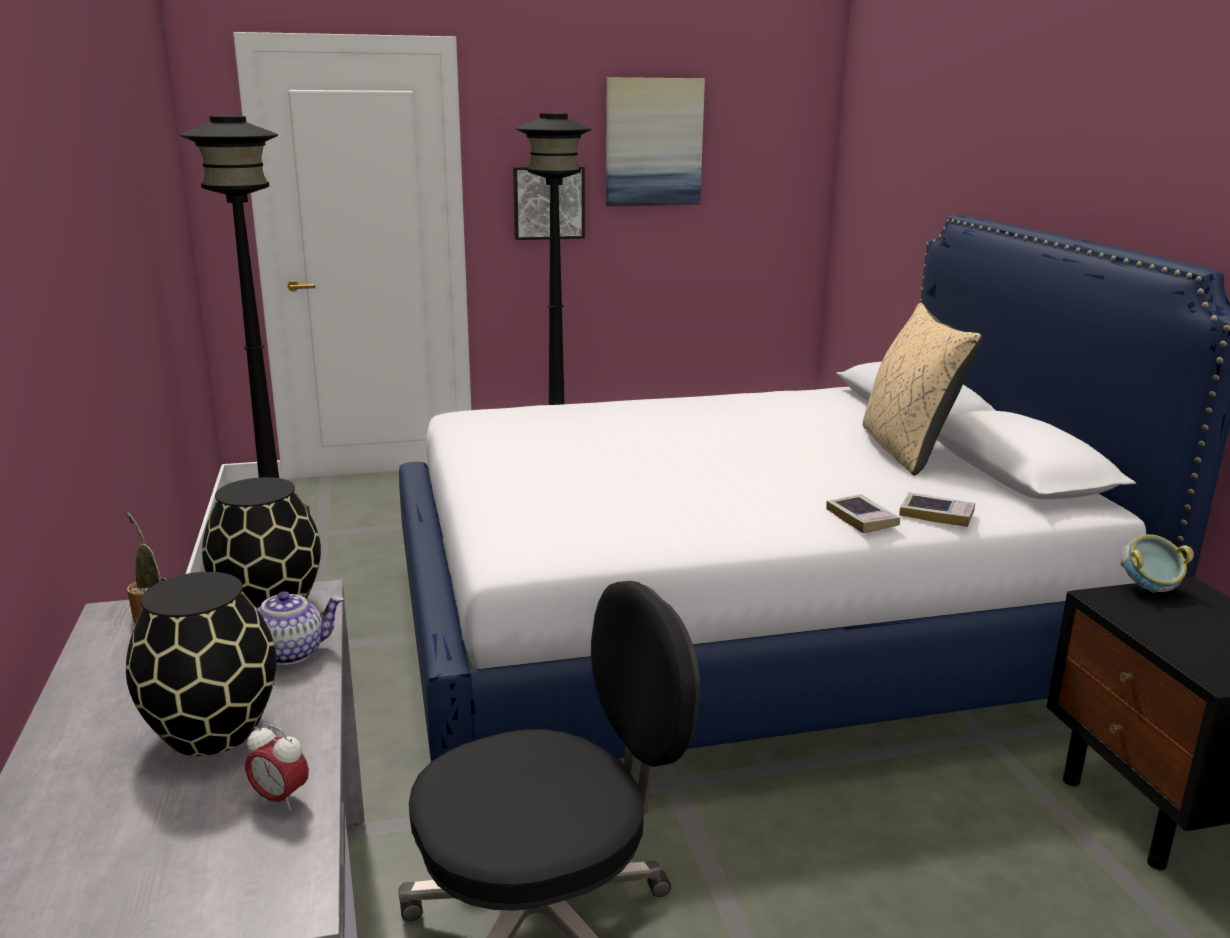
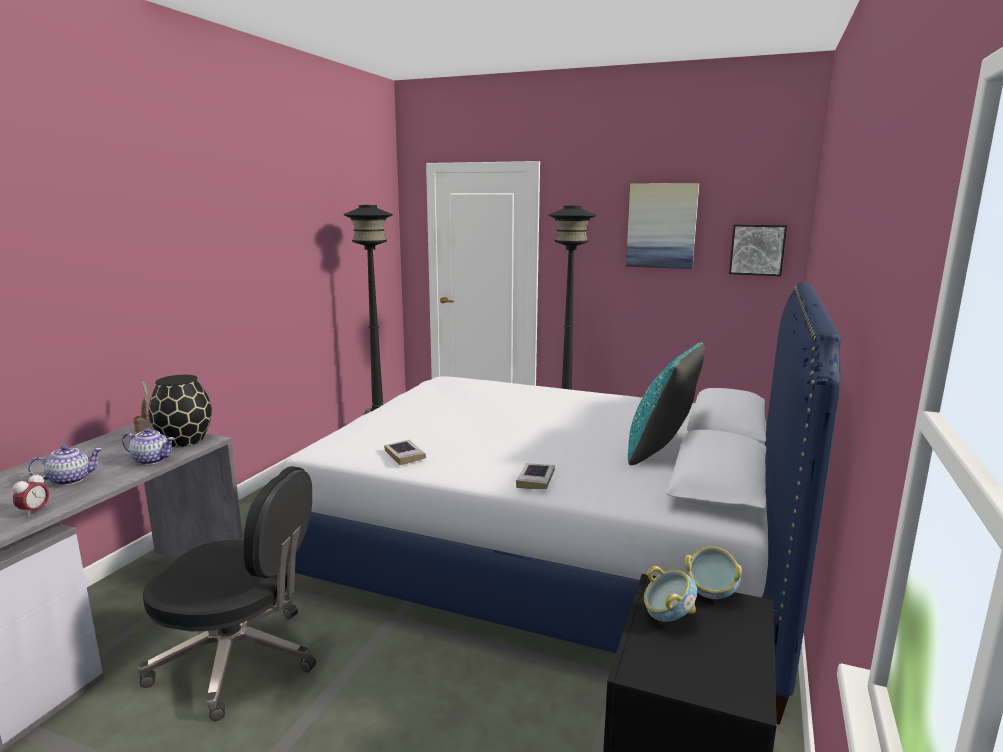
camera: 35 degrees right, 5 degrees down
(210, 731) = (70, 480): black vase -> teapot
(280, 798) = (34, 511): alarm clock -> alarm clock turned 135 degrees counterclockwise
(548, 202) = (589, 262): picture -> picture (757, 249)
(906, 450) = (661, 450): beige pillow -> turquoise pillow
(936, 514) = (590, 491): book -> book (405, 455)
(1159, 623) = (667, 618): none -> bowl

